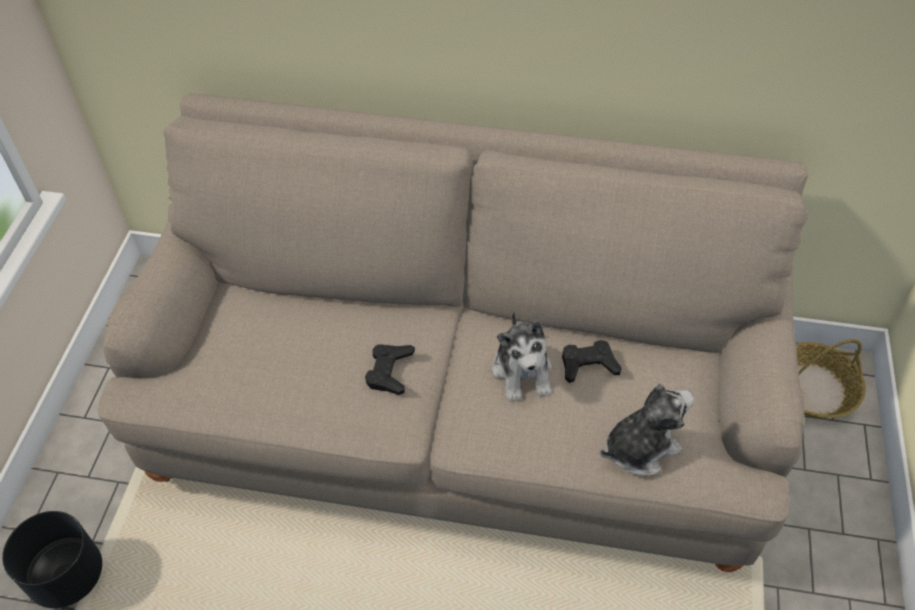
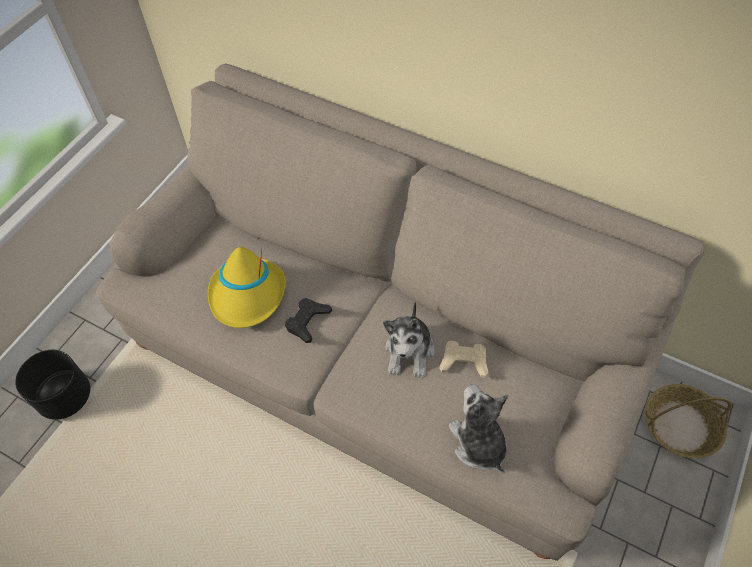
camera: 20 degrees right, 5 degrees up
(304, 361) = (248, 295): none -> yellow hat
(588, 364) = (464, 361): black game controller -> beige game controller
(639, 447) = (478, 443): plush toy -> plush toy turned 105 degrees counterclockwise

